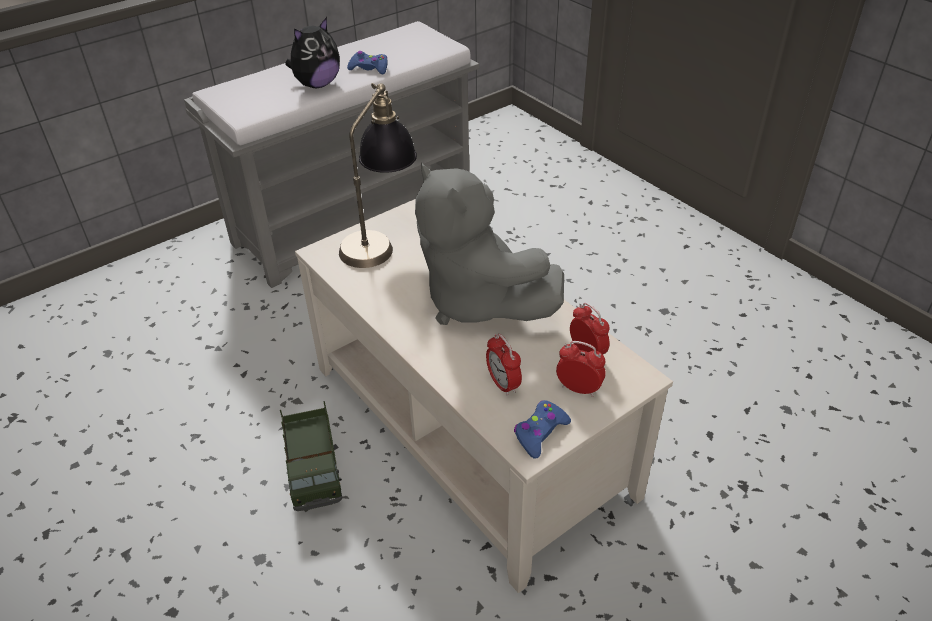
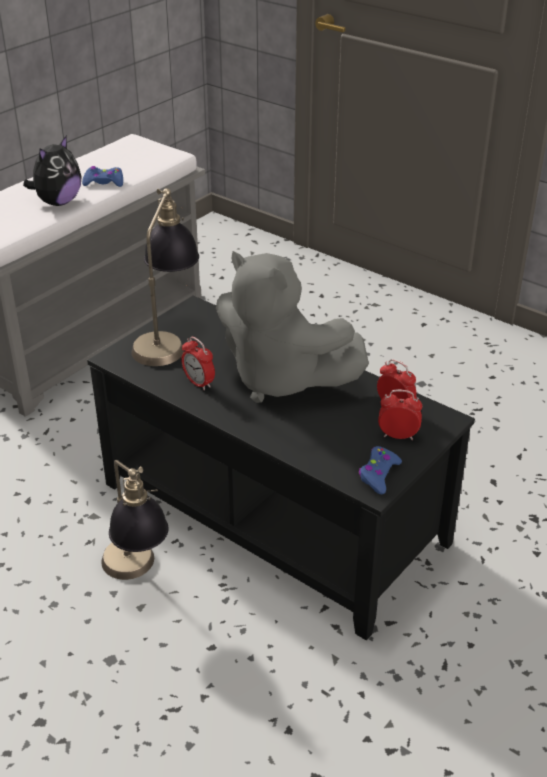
camera: 15 degrees left, 5 degrees down
(315, 471) = (136, 575): toy truck -> table lamp
(468, 429) = (272, 513): beige coffee table -> black coffee table
(503, 384) = (331, 442): alarm clock -> alarm clock (199, 383)

